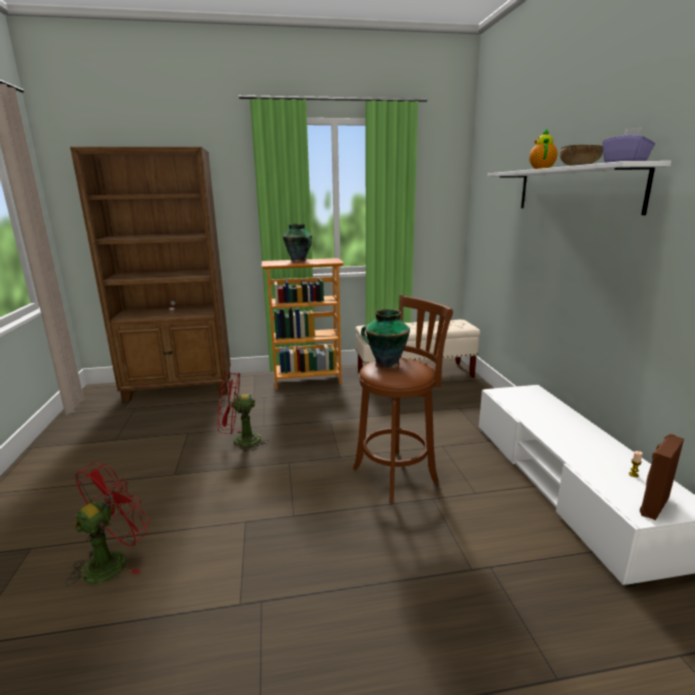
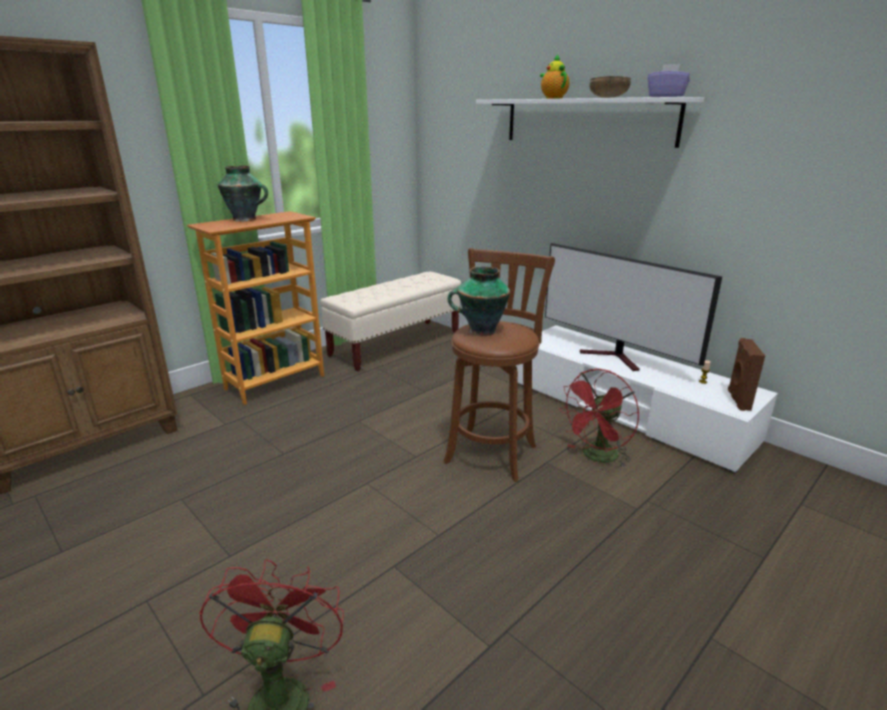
camera: 35 degrees left, 5 degrees up
(240, 441) = (274, 482): red fan -> red fan (596, 457)
(560, 426) = (615, 358): none -> television

